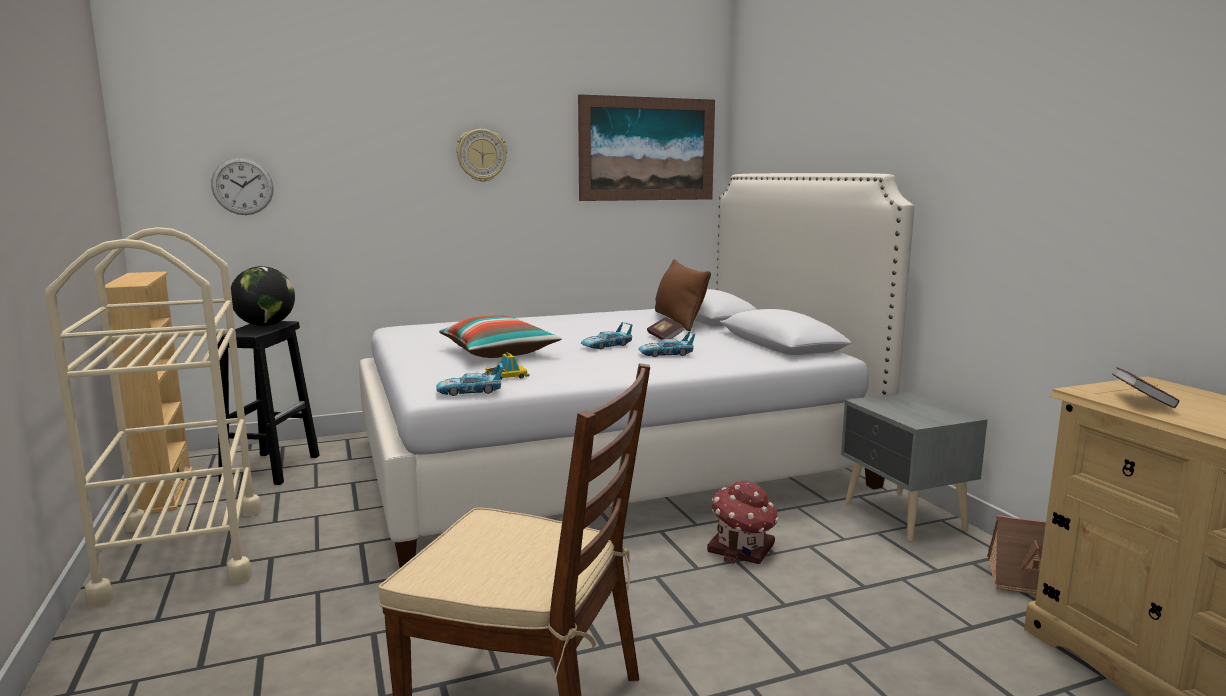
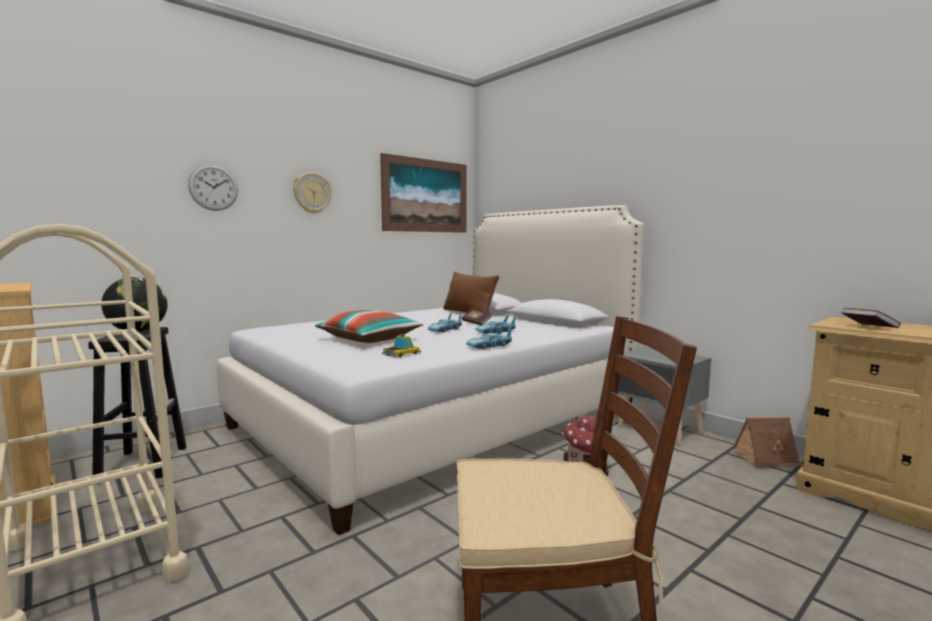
camera: 20 degrees left, 5 degrees down
(242, 186) = (103, 208): wall clock -> wall clock (213, 187)
(470, 391) = (388, 366): toy car -> toy car (488, 346)

